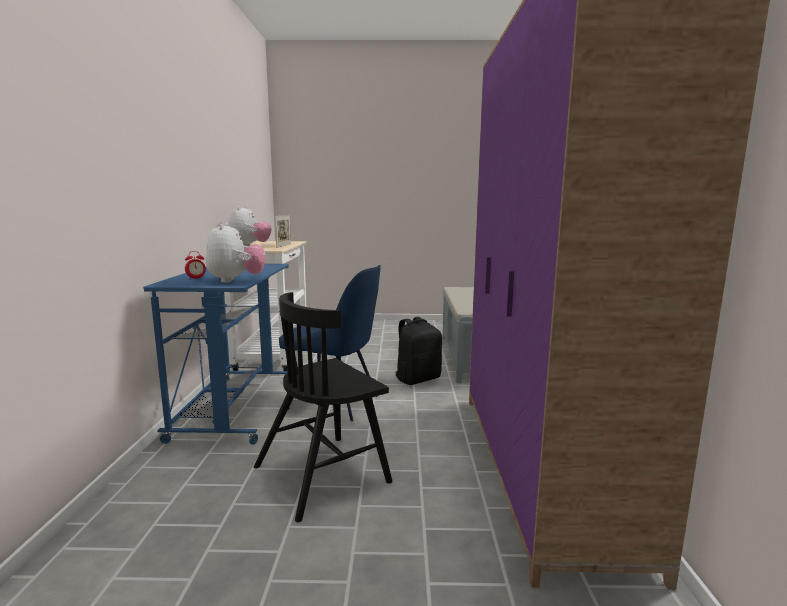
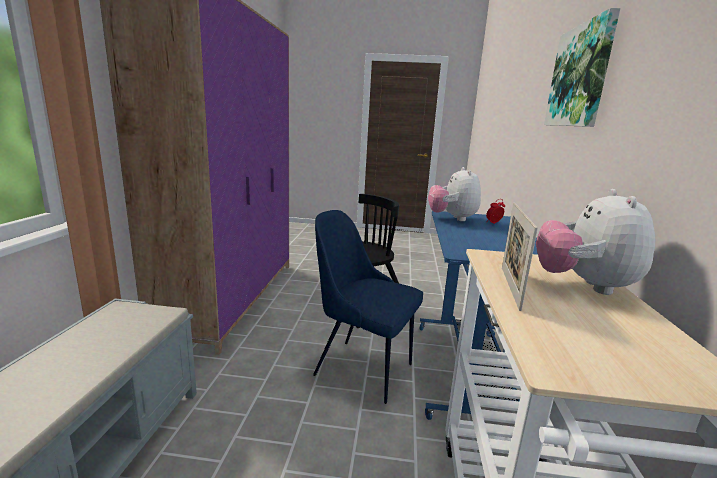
camera: 175 degrees left, 5 degrees up
(161, 133) = (580, 76): none -> picture
(417, 379) = (242, 409): black backpack -> none

